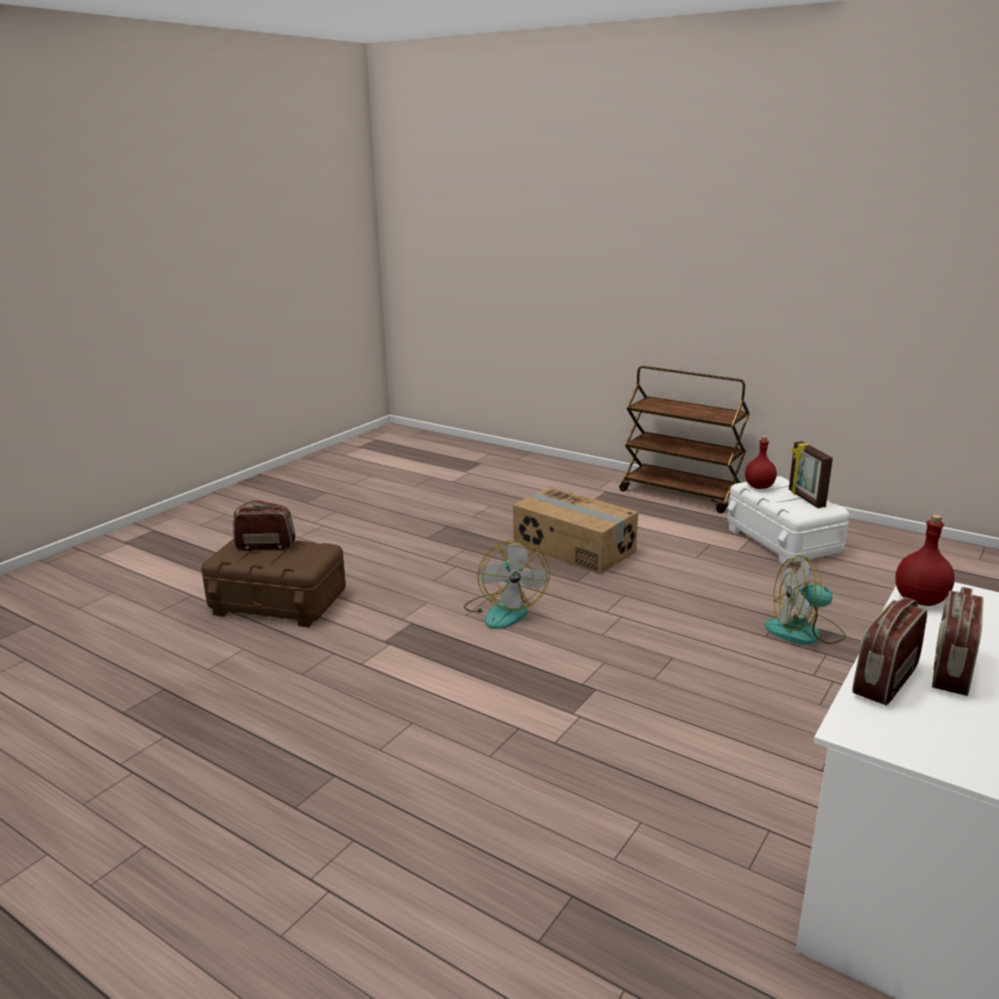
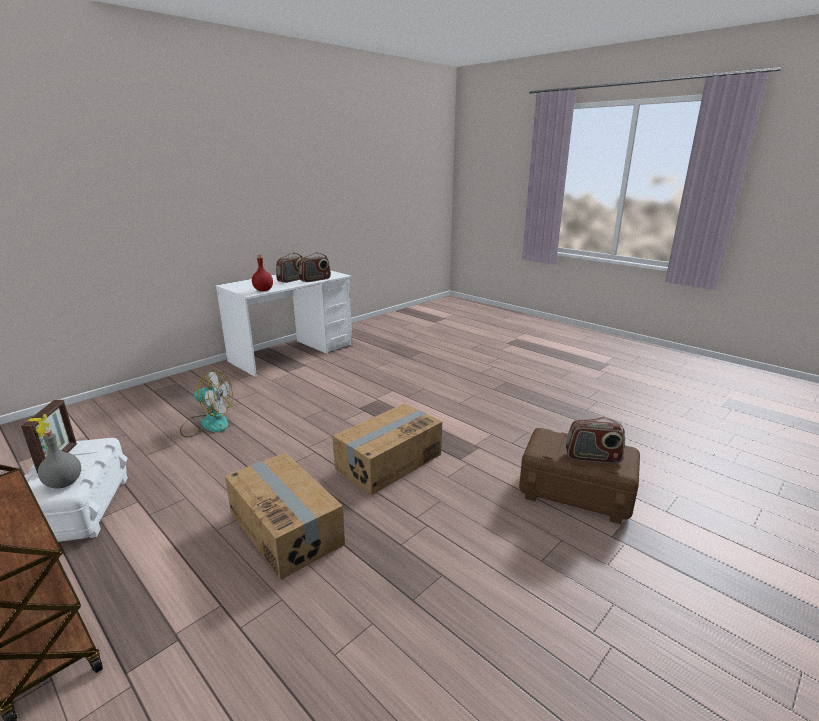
camera: 170 degrees left, 0 degrees up
(504, 610) = (388, 461): fan -> cardboard box
(759, 486) = (63, 484): red bottle -> grey bottle

